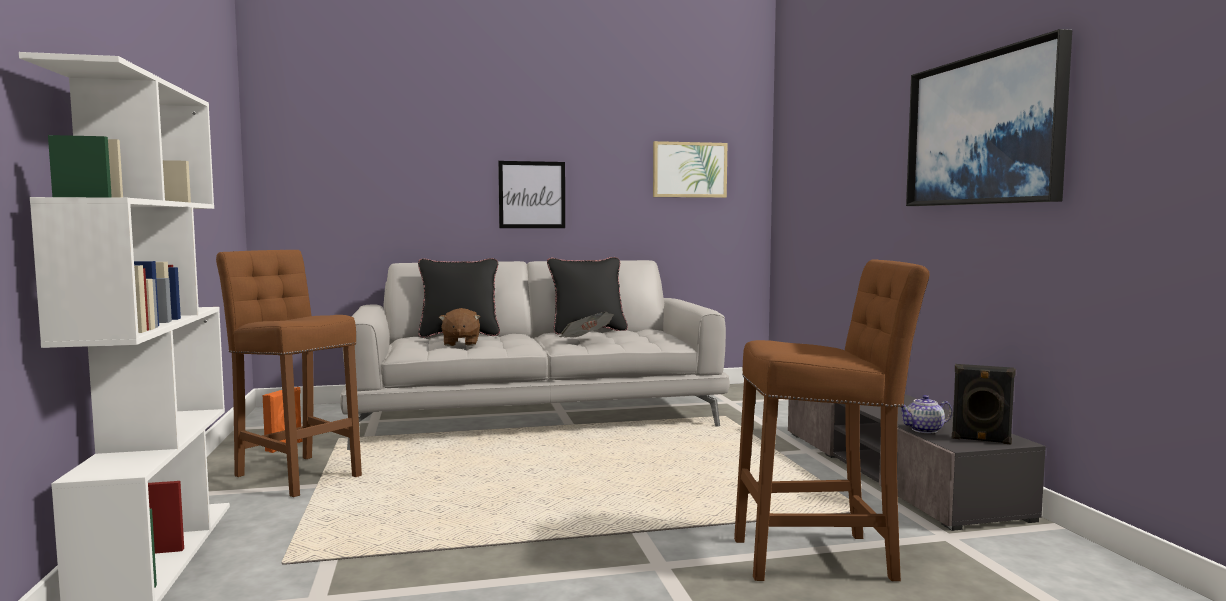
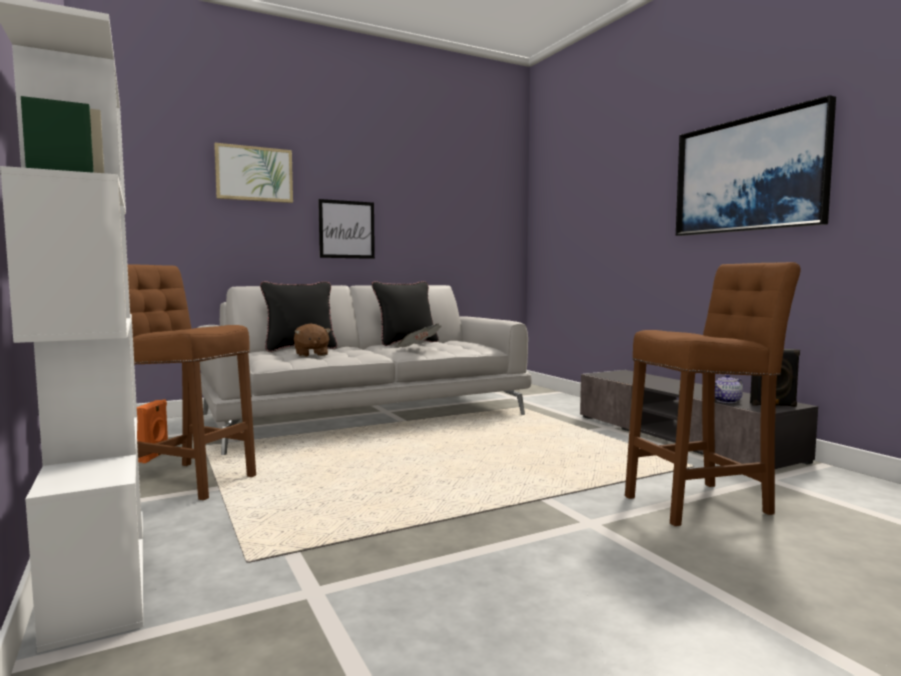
camera: 15 degrees left, 0 degrees up
(689, 170) = (469, 213): picture -> picture (254, 174)

